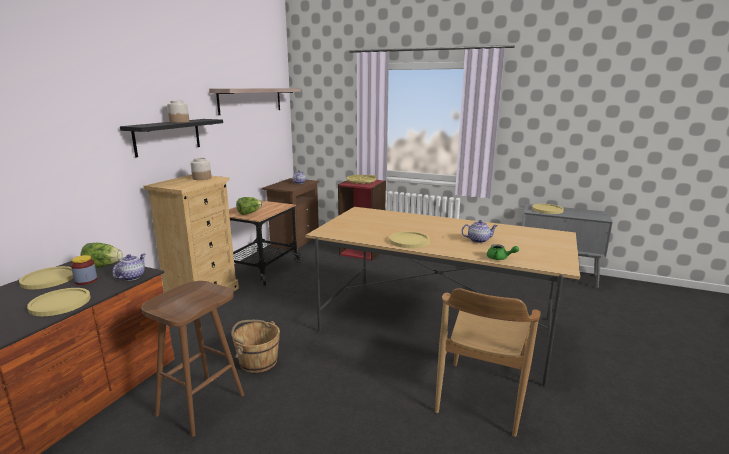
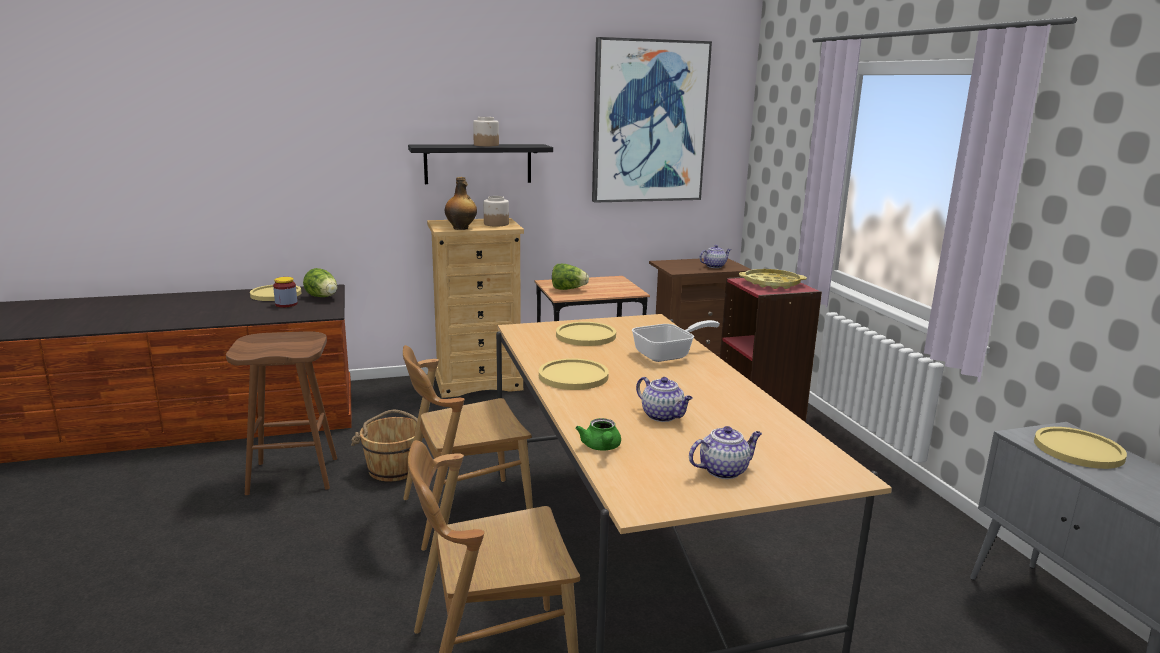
camera: 50 degrees right, 0 degrees up
(60, 303) = (235, 314): yellow plate -> yellow plate (585, 335)
(132, 277) = (313, 313): teapot -> teapot (724, 470)
(191, 184) = (461, 228): none -> bottle
(251, 100) = (649, 122): shelf -> picture
(342, 355) = (466, 512): none -> brown chair
(410, 220) = (669, 355): none -> frying pan

